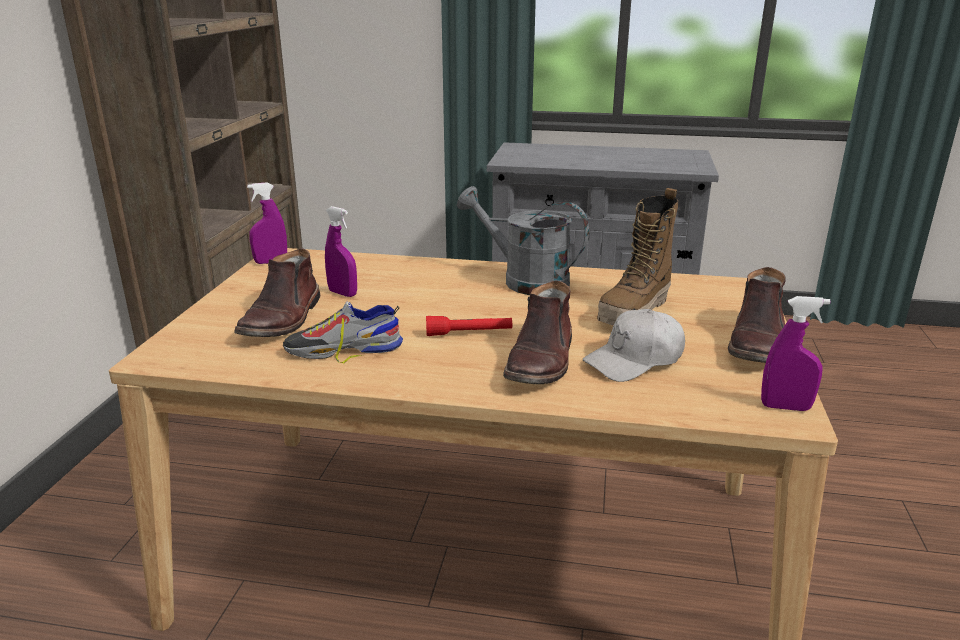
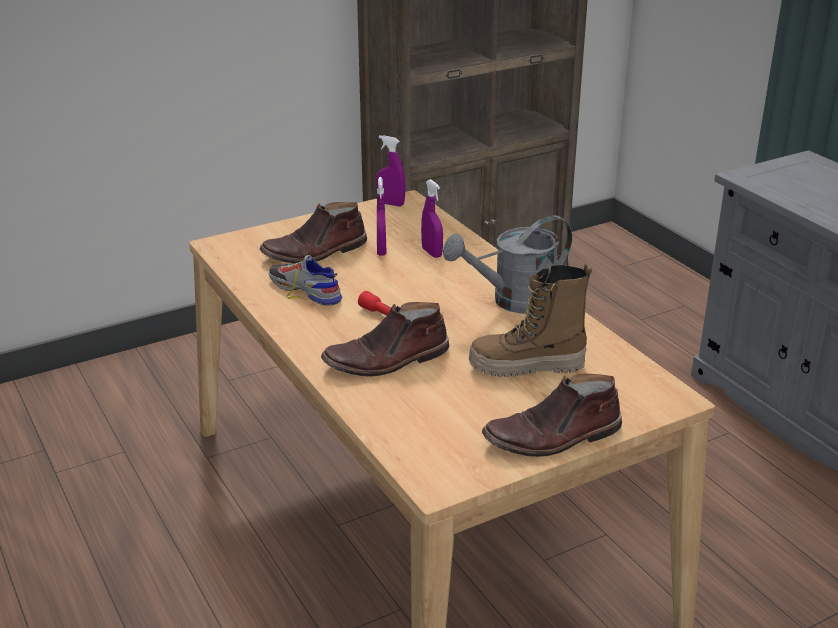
camera: 50 degrees right, 5 degrees up
(525, 281) = (513, 301): grey watering can -> grey watering can turned 105 degrees counterclockwise
(635, 360) = (440, 395): white cap -> none
(785, 407) = (450, 479): purple spray bottle -> purple spray bottle (432, 253)

